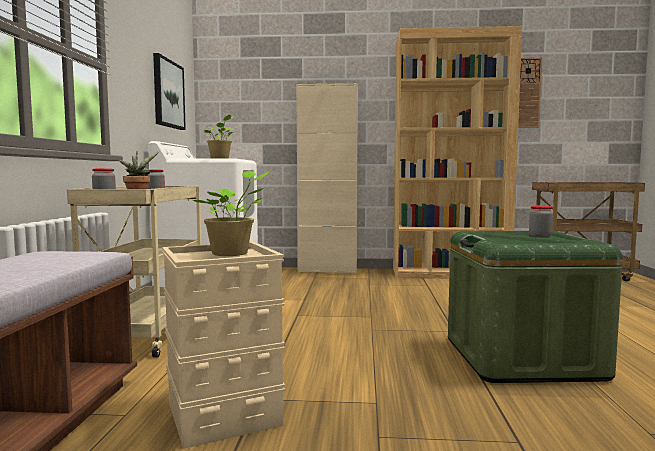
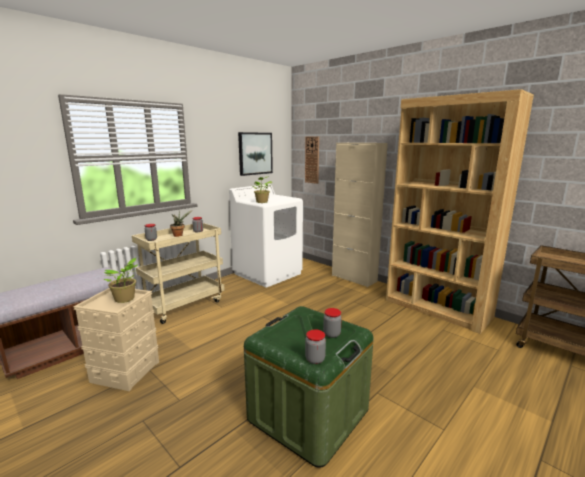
camera: 40 degrees right, 10 degrees up
(526, 93) = (551, 151): wall clock -> wall clock (312, 160)
(587, 242) = (315, 359): none -> jar

